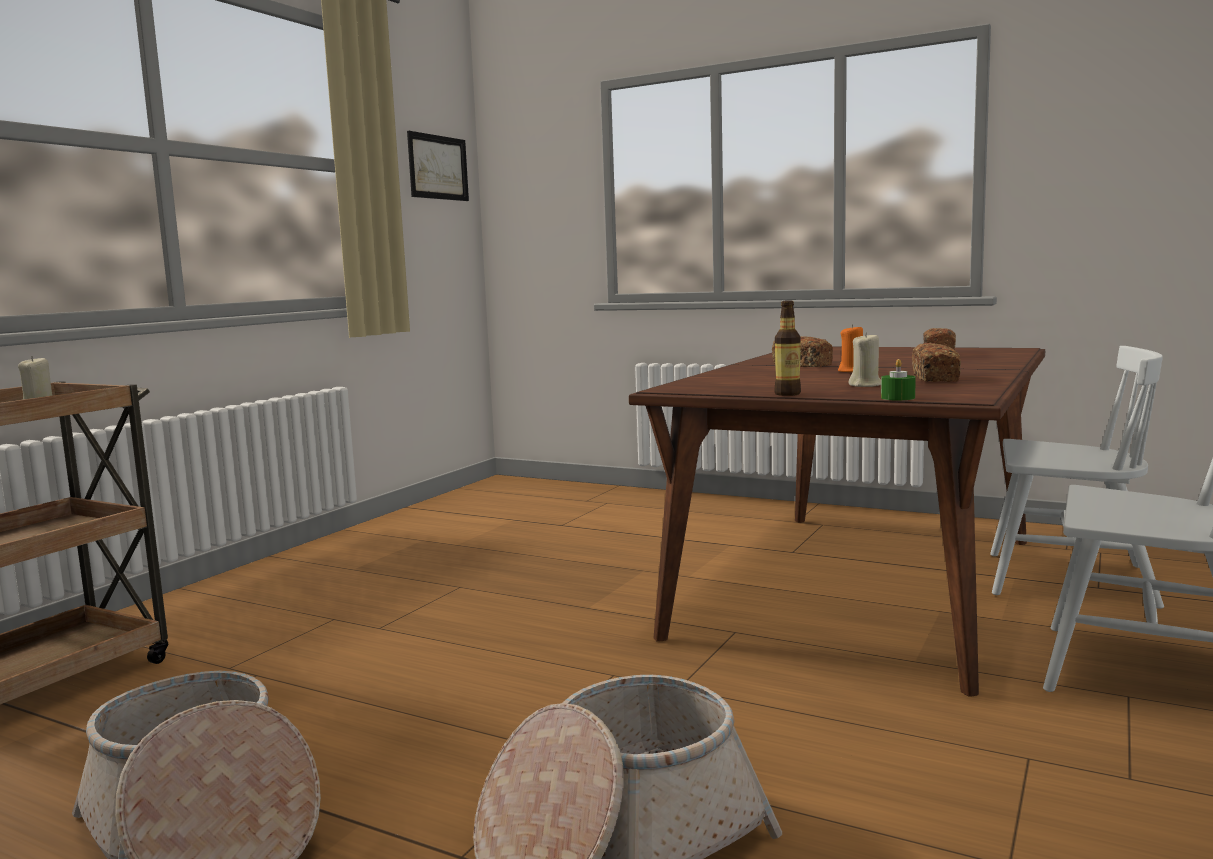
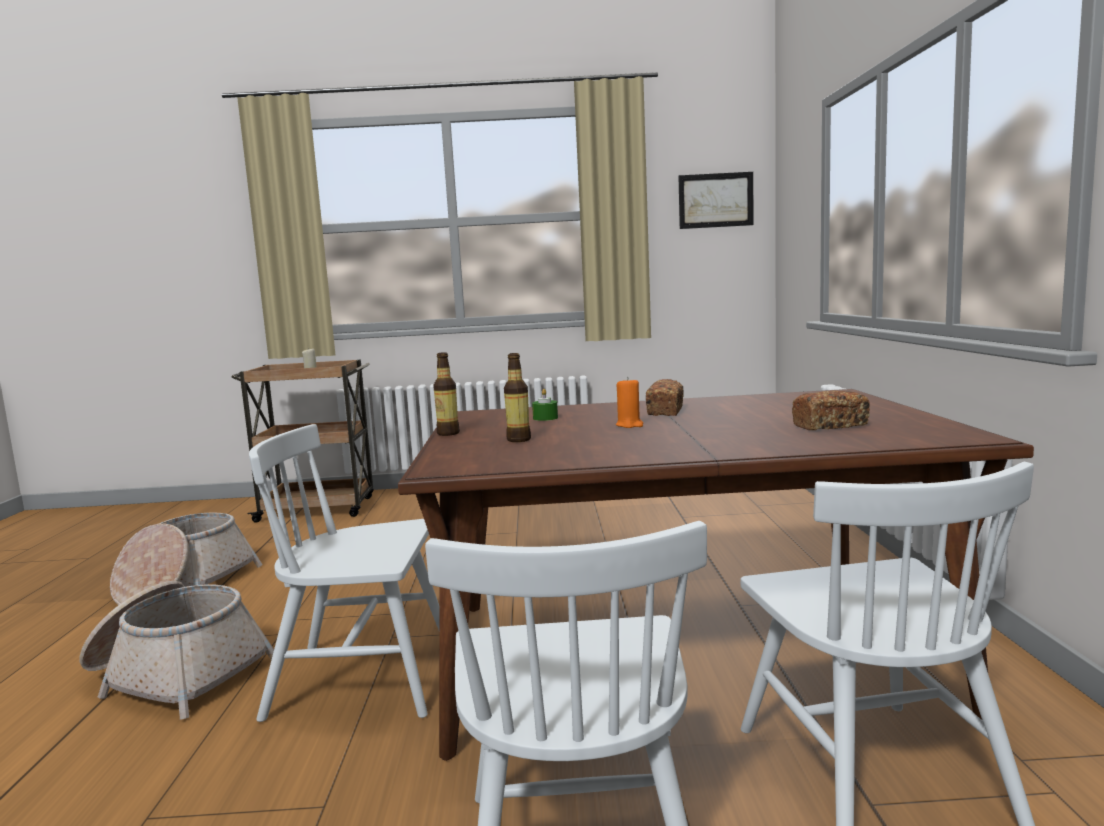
camera: 60 degrees right, 0 degrees up
(773, 713) = (364, 678): none -> white chair
(865, 385) = (518, 440): beige candle -> bottle
(897, 398) = (434, 454): green candle -> green candle (545, 418)
(935, 378) = (590, 447): bread -> none

